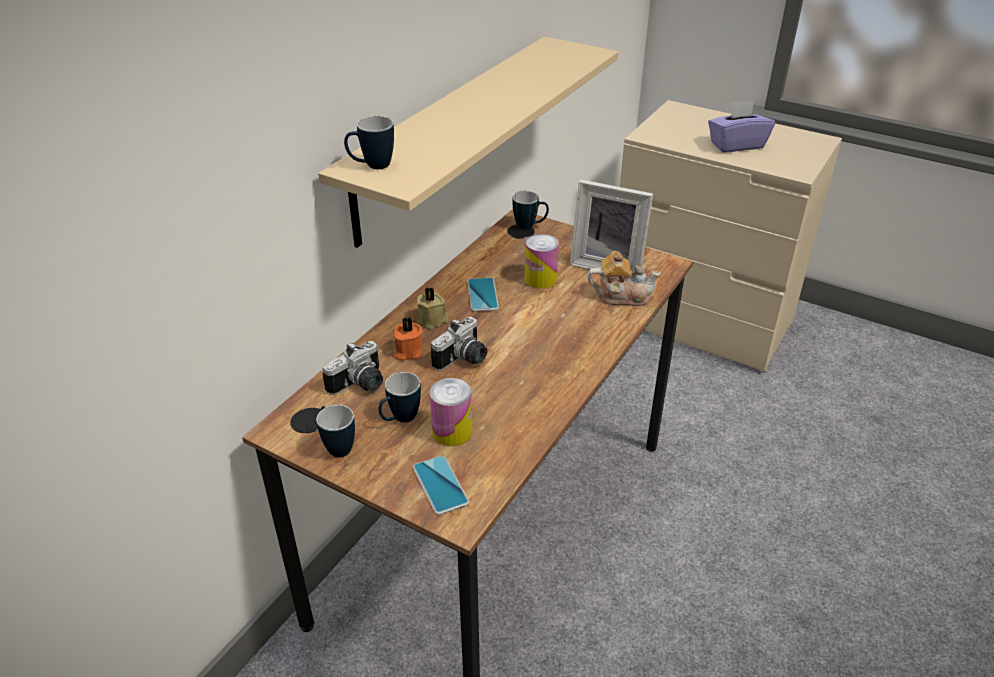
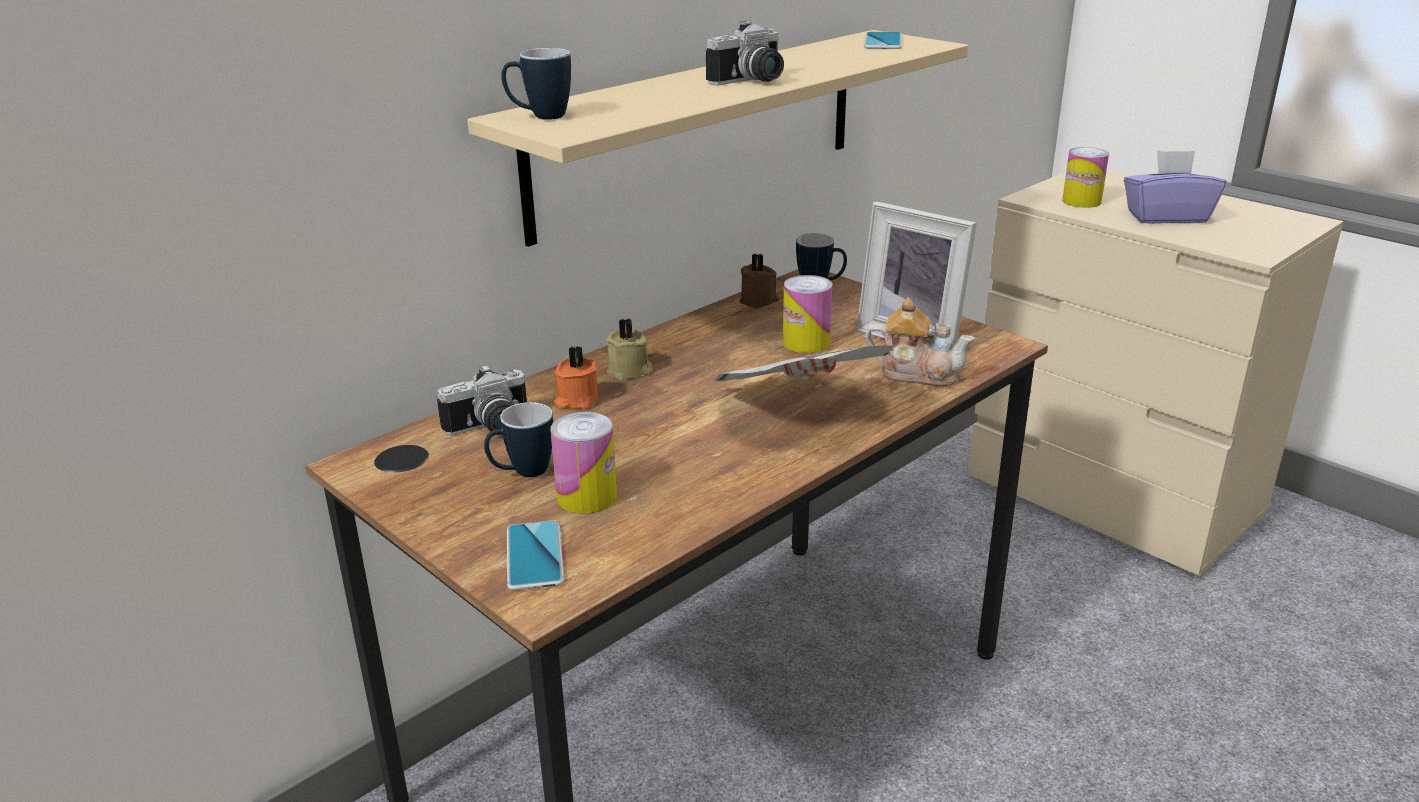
camera: 15 degrees right, 10 degrees down
(337, 446) = (420, 491): mug -> none
(463, 360) = (648, 418): camera -> camera (752, 81)
(482, 295) = (714, 351): phone -> phone (883, 42)
(494, 245) = (759, 300): none -> brown candle
(559, 337) = (800, 409): none -> newspaper
(679, 136) = (1081, 201): none -> can

